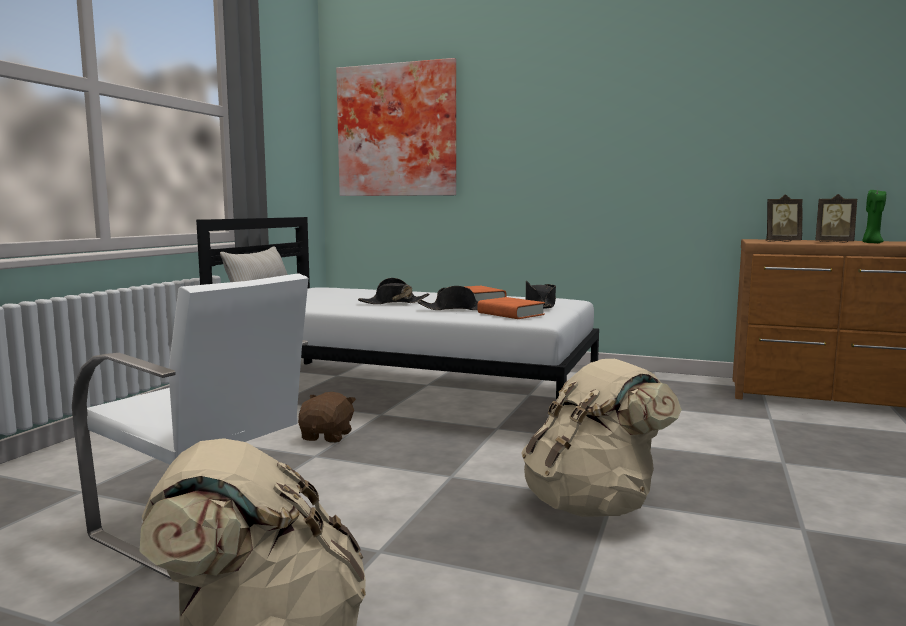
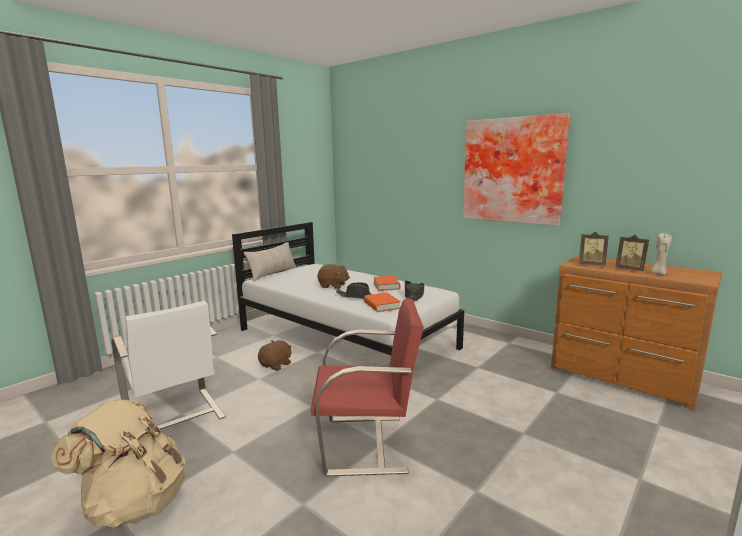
camera: 20 degrees right, 5 degrees up
(393, 302) = (333, 286): black hat -> brown plush toy
(398, 131) = (371, 167): picture -> picture (513, 170)
(593, 505) = (367, 444): beige backpack -> red chair
(871, 243) = (658, 273): green candle -> beige candle

